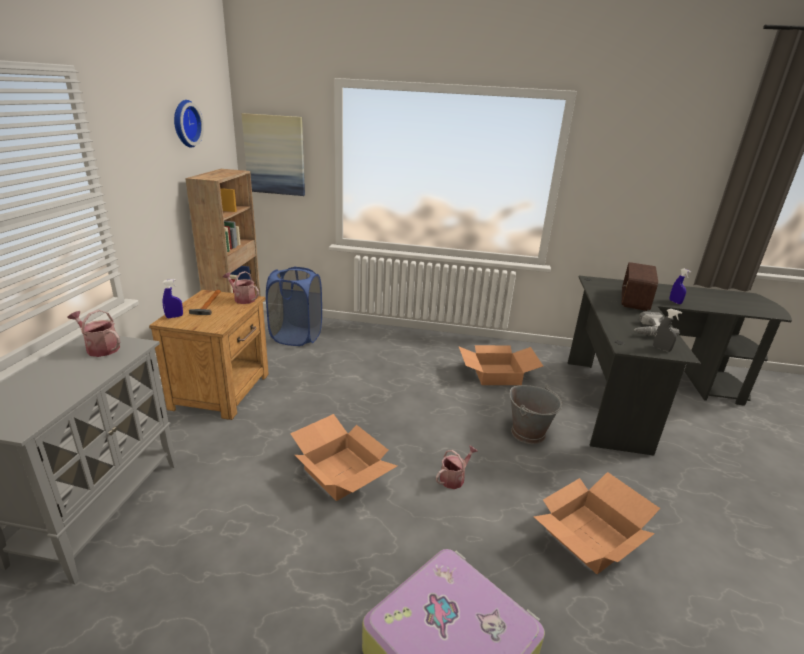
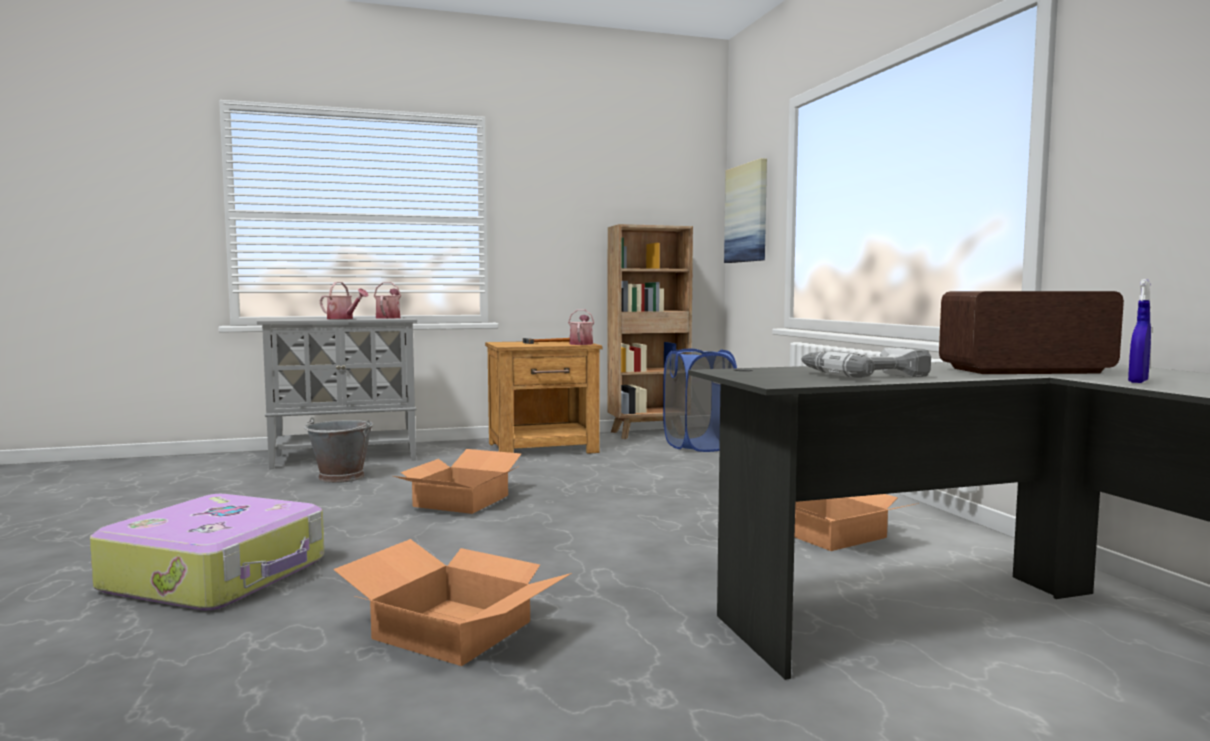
camera: 65 degrees right, 20 degrees down
(174, 317) = (510, 342): blue spray bottle -> none
(185, 123) = (625, 175): wall clock -> none
(454, 478) = (506, 543): watering can -> watering can (343, 318)
(528, 433) = (681, 569): grey bucket -> grey bucket (342, 477)
(661, 349) = (774, 378): grey spray bottle -> none

